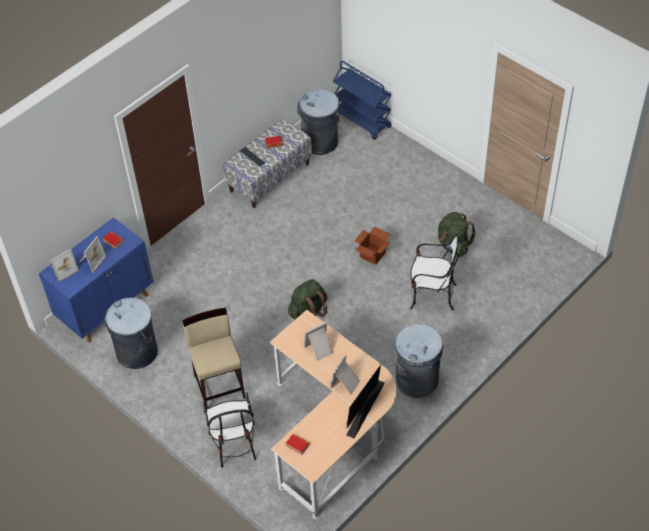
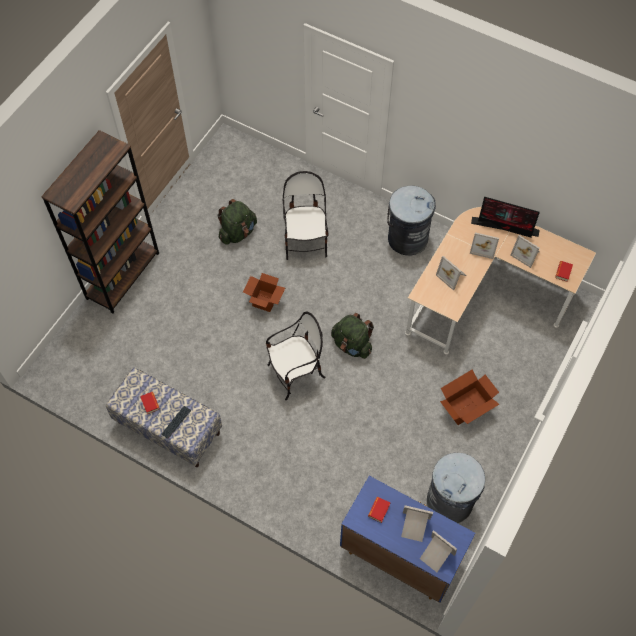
camera: 105 degrees left, 10 degrees up
(220, 386) = (465, 406): beige stool -> cardboard box
(233, 443) = (525, 376): chair -> chair (296, 374)
(320, 142) = (104, 385): grey trash can -> none
(328, 418) = (526, 253): none -> picture frame
(362, 120) = (63, 347): blue cart -> none
(424, 161) = (123, 275): none -> brown bookcase

